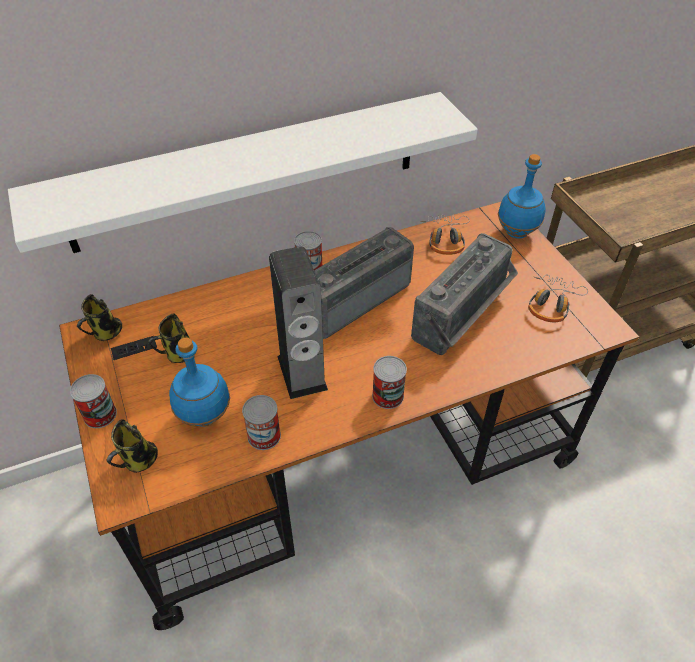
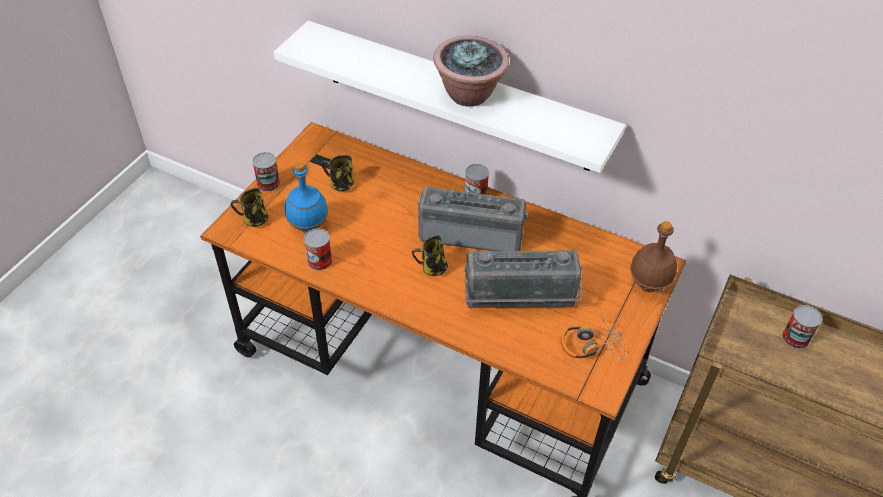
camera: 50 degrees right, 0 degrees up
(105, 333) = (324, 144): mug -> mug (432, 268)
(291, 147) = (469, 94): none -> potted plant
(302, 372) = (383, 248): speaker -> none
(388, 396) = (406, 300): can -> can (795, 338)
(445, 239) = (590, 247): headphones -> none
(517, 232) = (649, 285): blue bottle -> brown bottle

